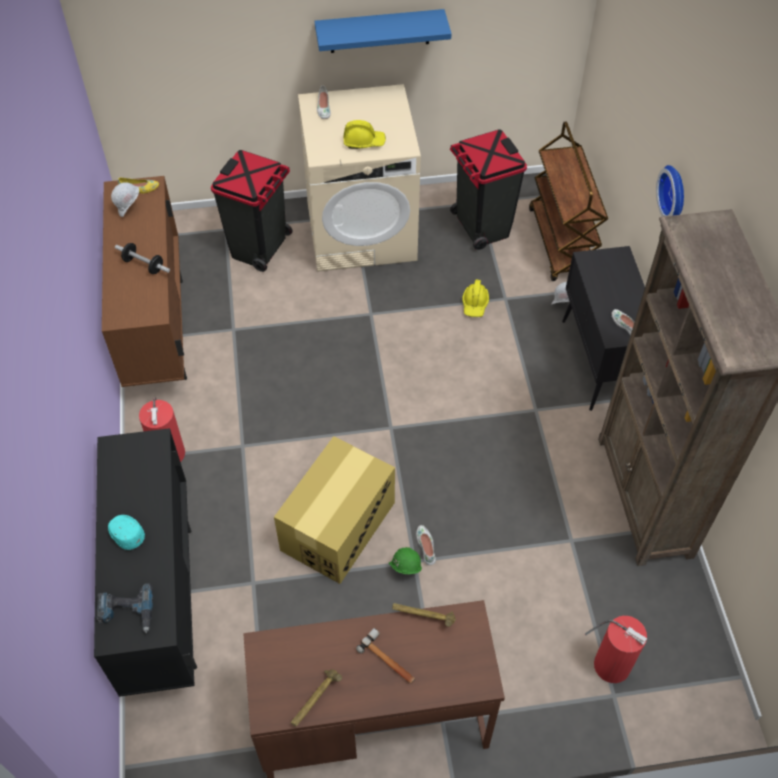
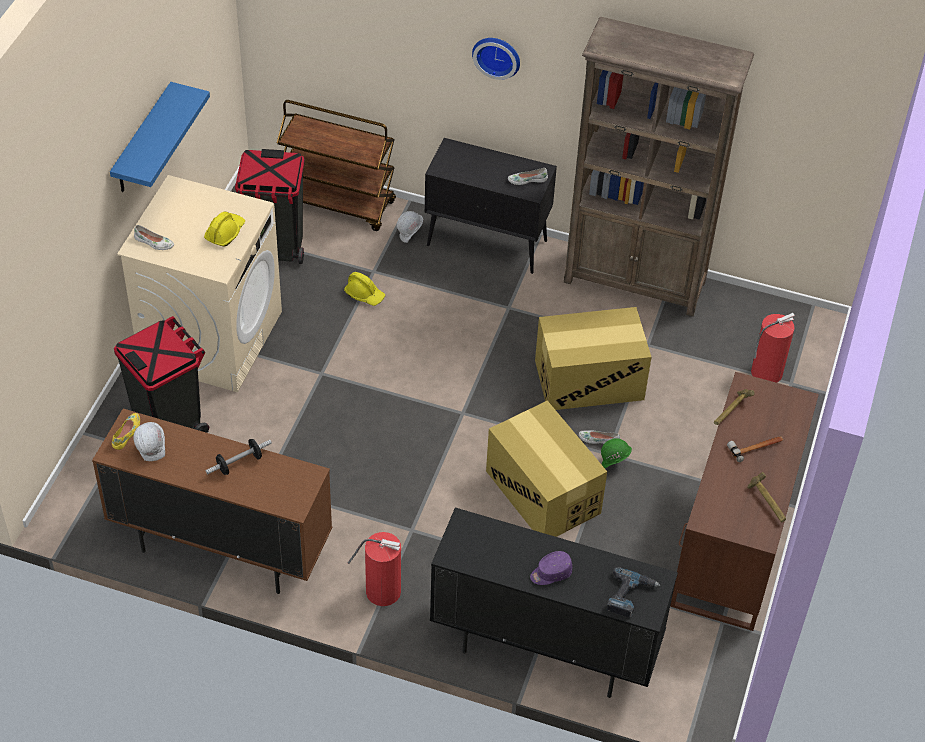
camera: 65 degrees left, 5 degrees down
(125, 534) = (550, 573): turquoise cap -> purple cap
(493, 509) = (589, 380): none -> cardboard box

